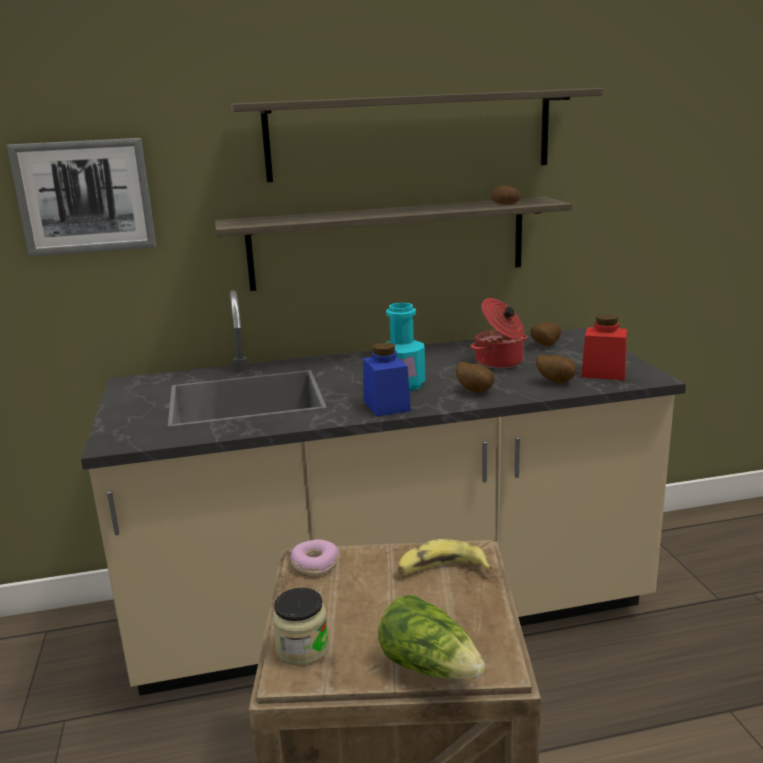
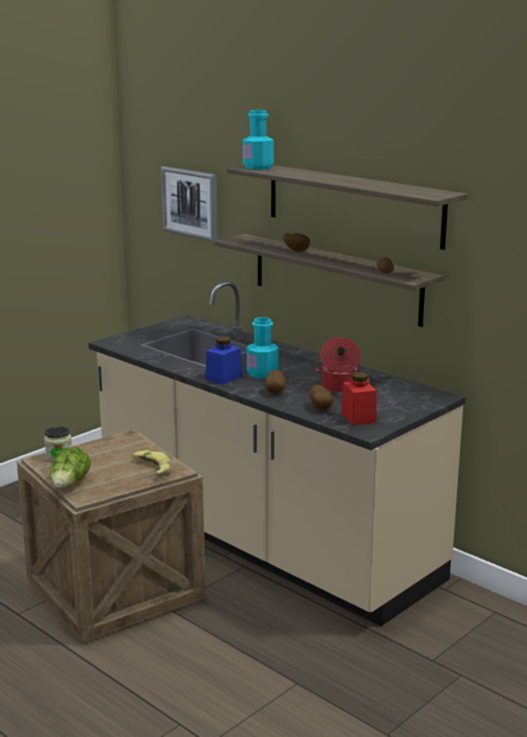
camera: 55 degrees right, 0 degrees up
(267, 101) = (258, 167): none -> turquoise bottle
(315, 564) = (126, 439): donut -> none
(544, 346) = (394, 392): potato -> potato (297, 251)

